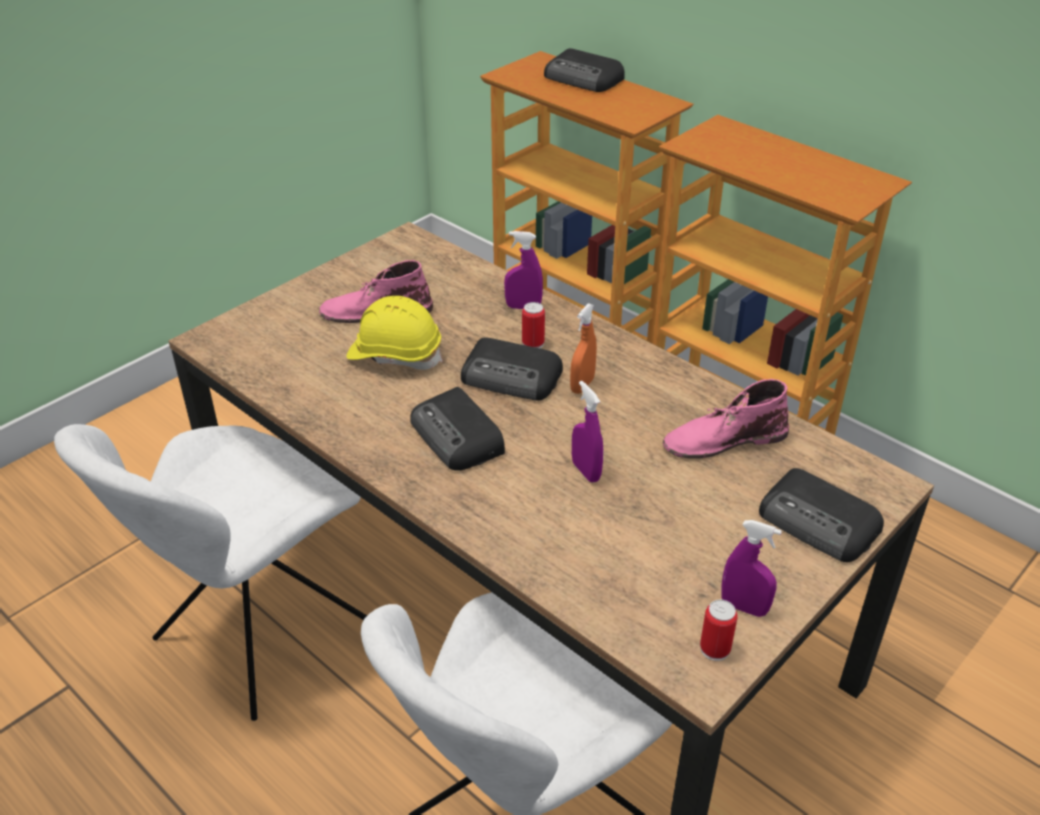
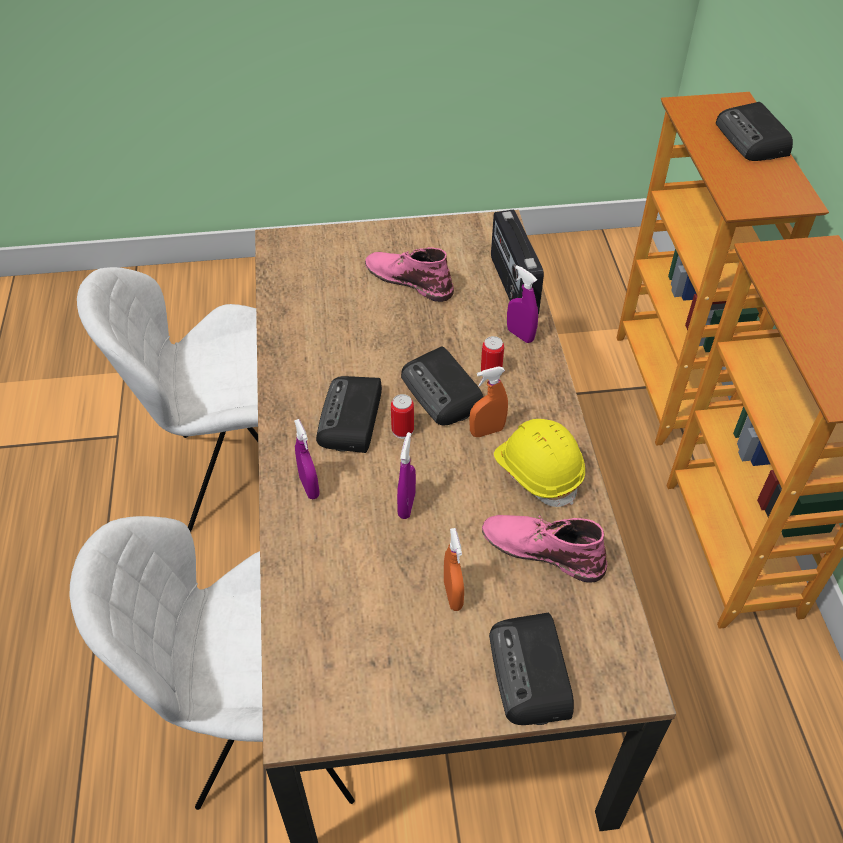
camera: 40 degrees right, 10 degrees up
(395, 355) = (382, 324): yellow hard hat -> yellow hard hat (538, 471)
(473, 277) = (512, 286): none -> radio
(700, 509) = (453, 595): none -> orange spray bottle
(715, 649) = (332, 710): can -> can (402, 430)
(744, 607) = (390, 695): purple spray bottle -> purple spray bottle (309, 487)

